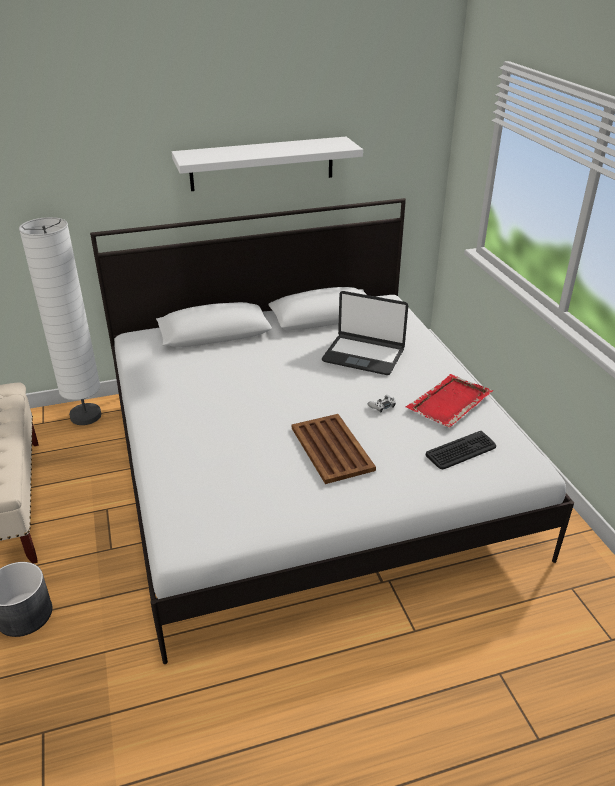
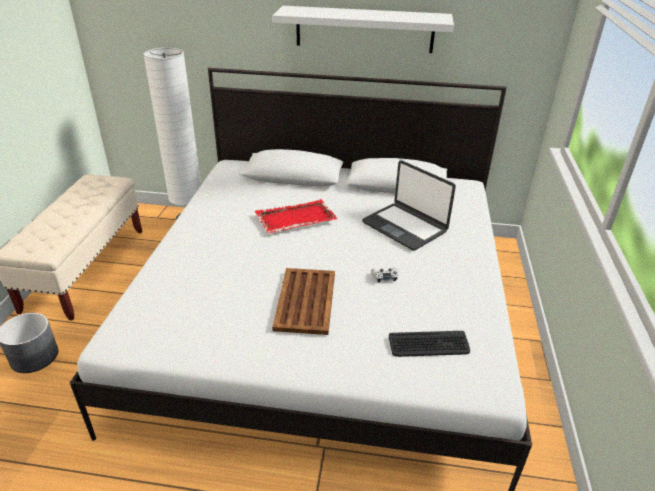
camera: 25 degrees right, 0 degrees up
(448, 403) = (453, 293): red tray -> red tray (295, 218)

